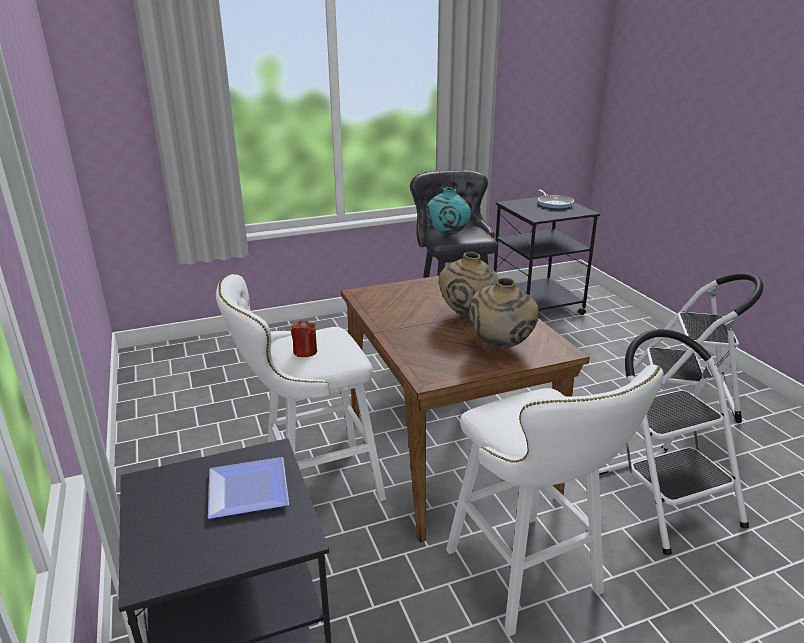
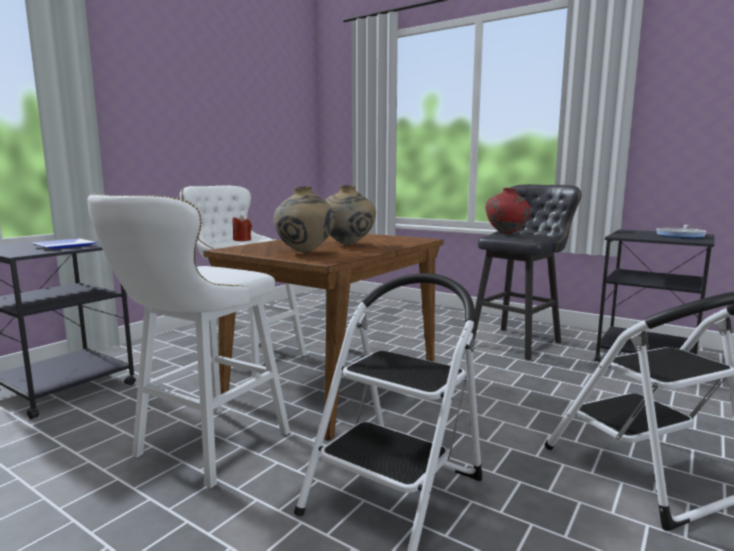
camera: 55 degrees right, 15 degrees down
(447, 235) = (506, 234): turquoise vase -> red vase

